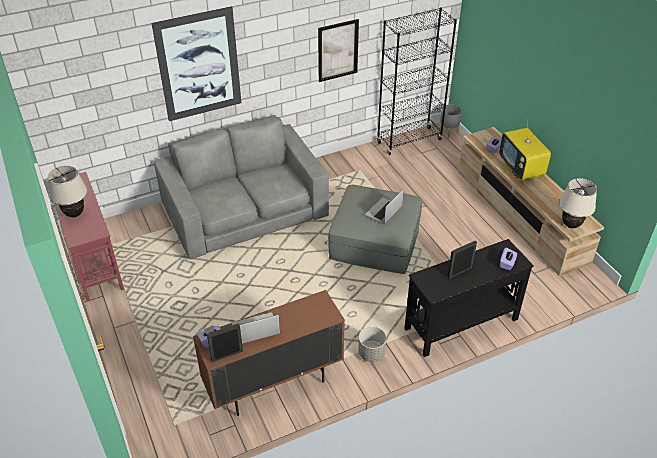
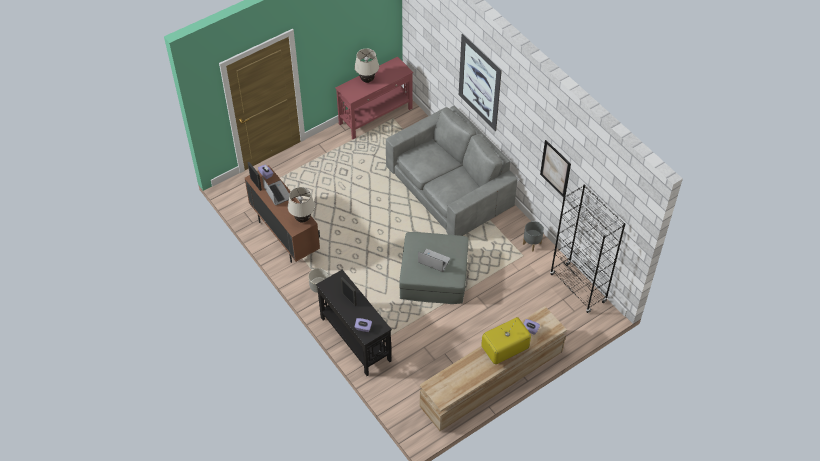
camera: 80 degrees right, 10 degrees up
(448, 132) = (603, 319): grey planter -> grey planter (532, 244)
(570, 225) = (437, 385): beige table lamp -> beige table lamp (303, 219)

